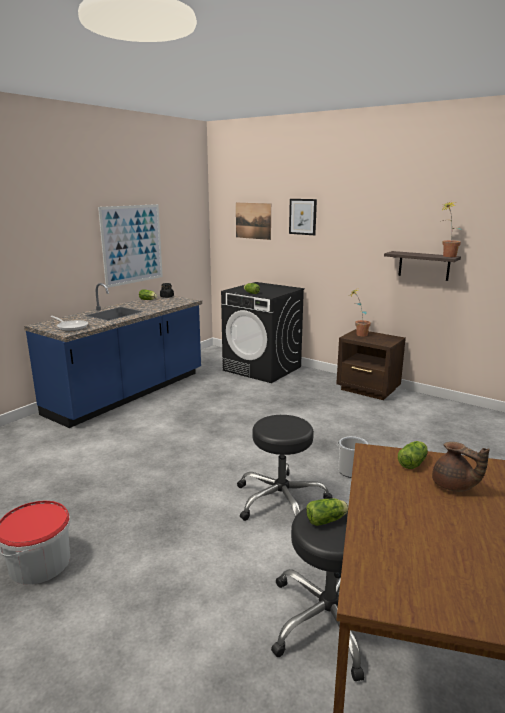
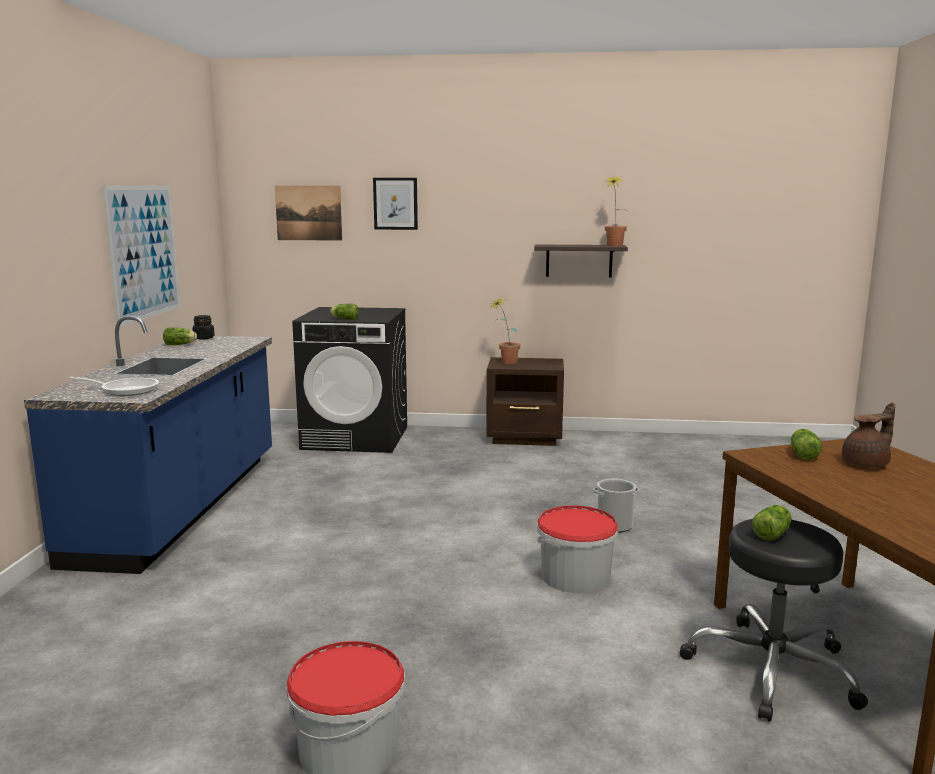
camera: 30 degrees left, 5 degrees down
(280, 500) = (575, 576): black stool -> bucket
(453, 486) = (867, 464): brown teapot -> brown teapot turned 45 degrees counterclockwise

